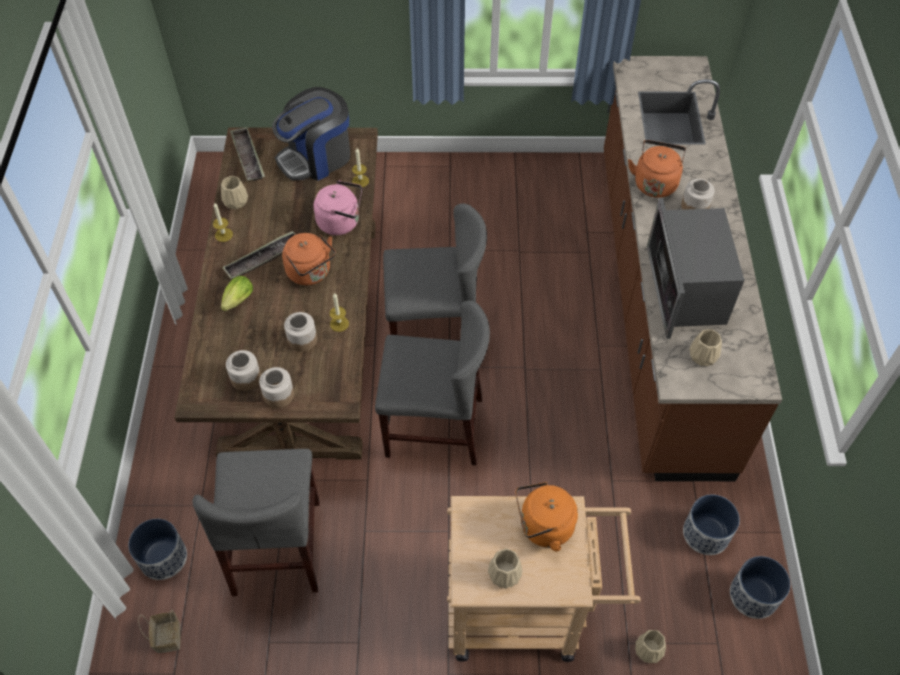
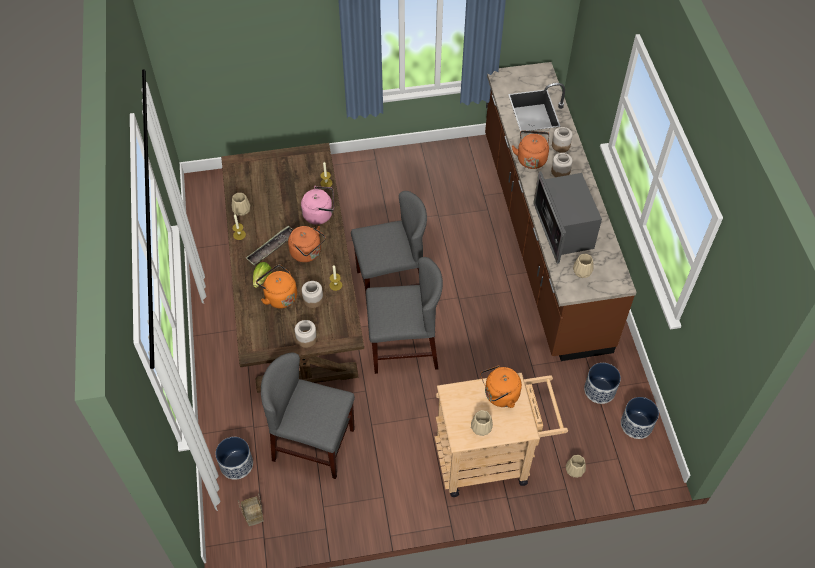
camera: 10 degrees left, 0 degrees up
(245, 378) = (281, 330): jar -> jar (560, 145)
(248, 157) = (242, 176): tray -> none
(256, 328) = (279, 296): none -> orange kettle
(277, 547) = (314, 444): grey chair -> grey chair turned 120 degrees clockwise
(316, 157) = (291, 170): coffee machine -> none

